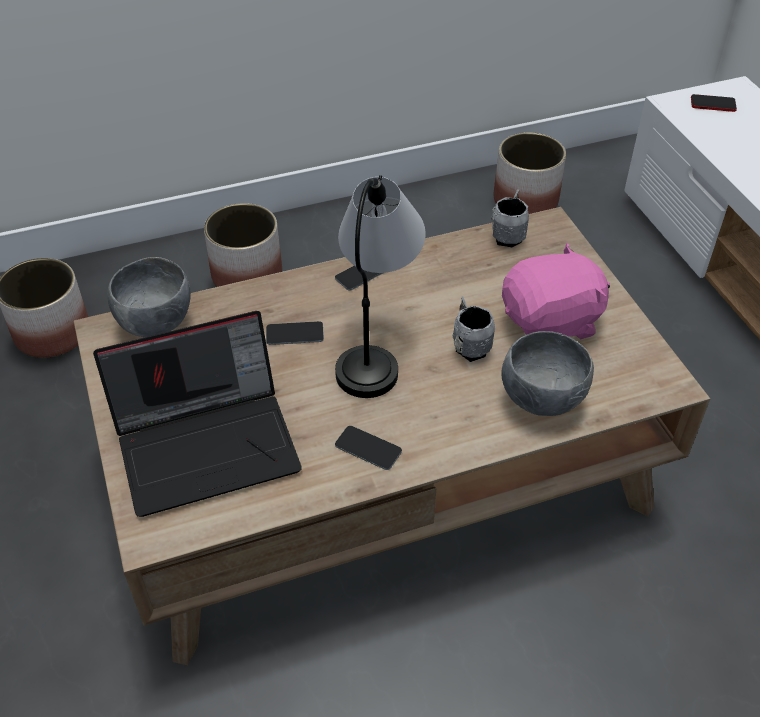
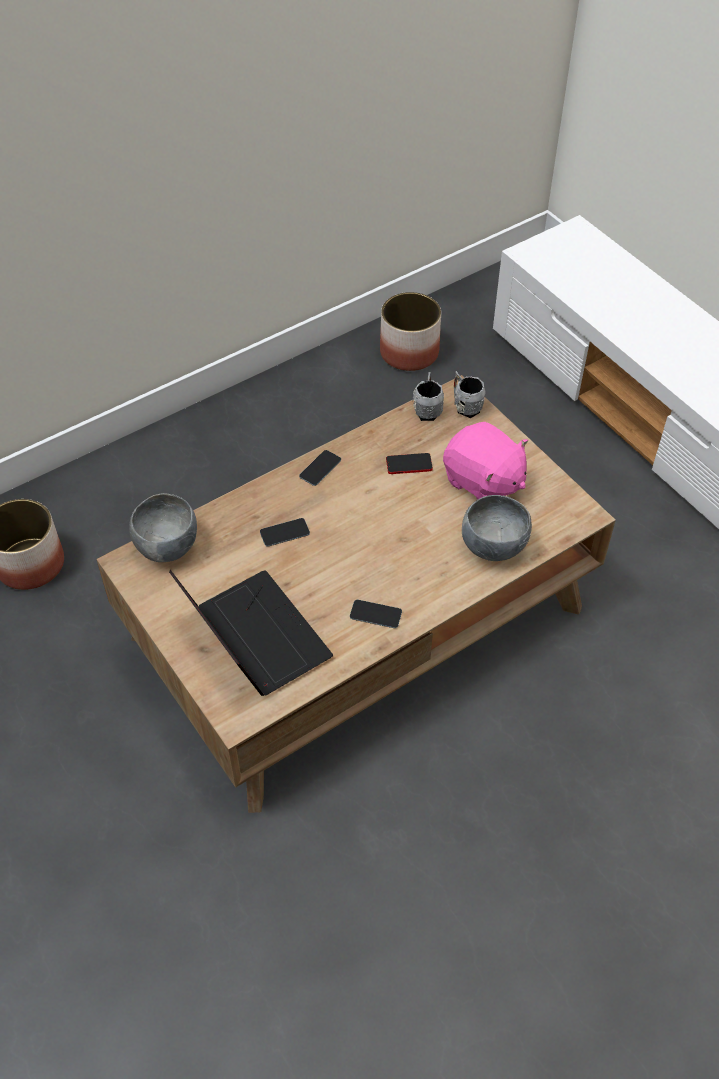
camera: 15 degrees left, 5 degrees up
(209, 443) = (252, 638): laptop -> laptop turned 90 degrees counterclockwise
(247, 275) = (186, 473): planter -> none
(377, 343) = (353, 527): table lamp -> none
(469, 345) = (425, 513): grey mug -> grey mug (465, 406)
(551, 323) = (483, 481): pink plush toy -> pink plush toy turned 75 degrees clockwise
(713, 104) = (559, 249): phone -> phone (409, 464)

